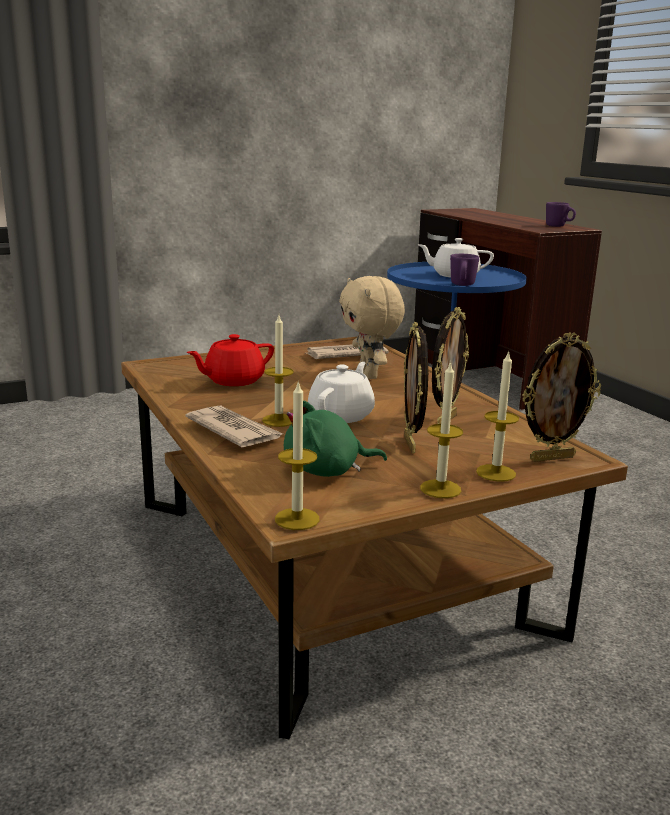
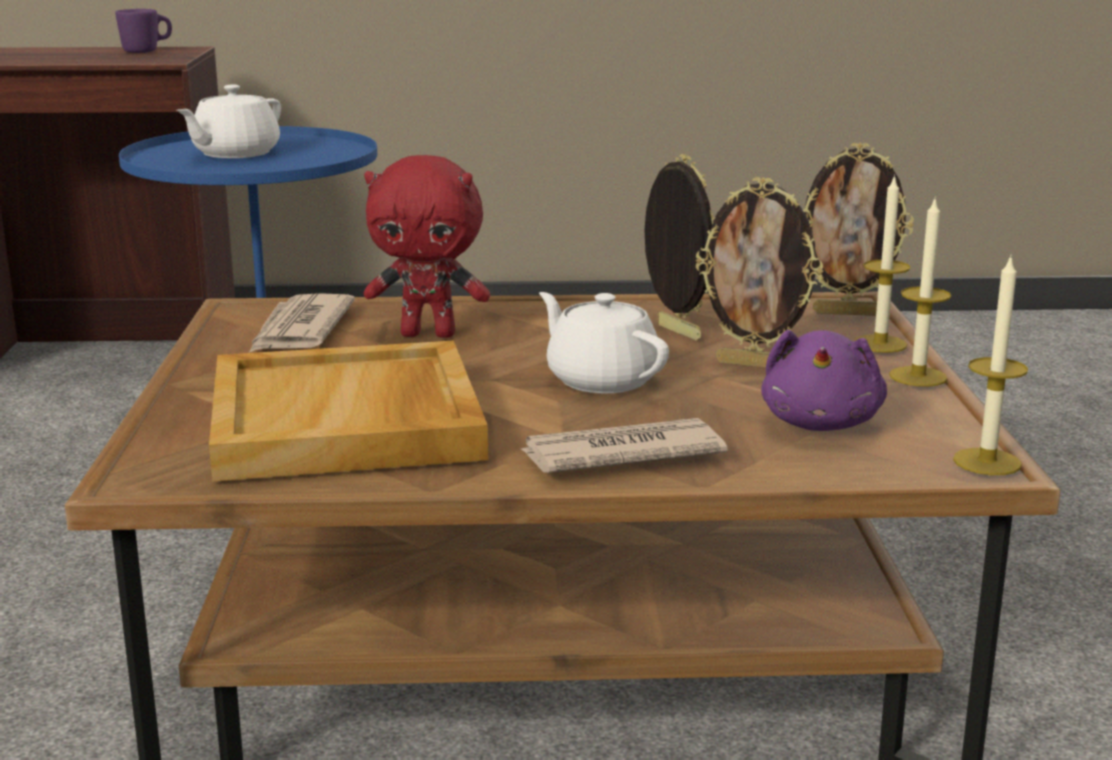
camera: 65 degrees left, 0 degrees up
(233, 380) = (348, 421): red teapot -> beige tray
(279, 420) = (590, 420): candle -> none
(327, 471) = (821, 423): green plush toy -> purple plush toy
(369, 375) = (429, 334): beige plush toy -> red plush toy
(462, 285) = (311, 161): purple mug -> none
(551, 458) = (847, 313): picture frame -> picture frame turned 90 degrees clockwise

